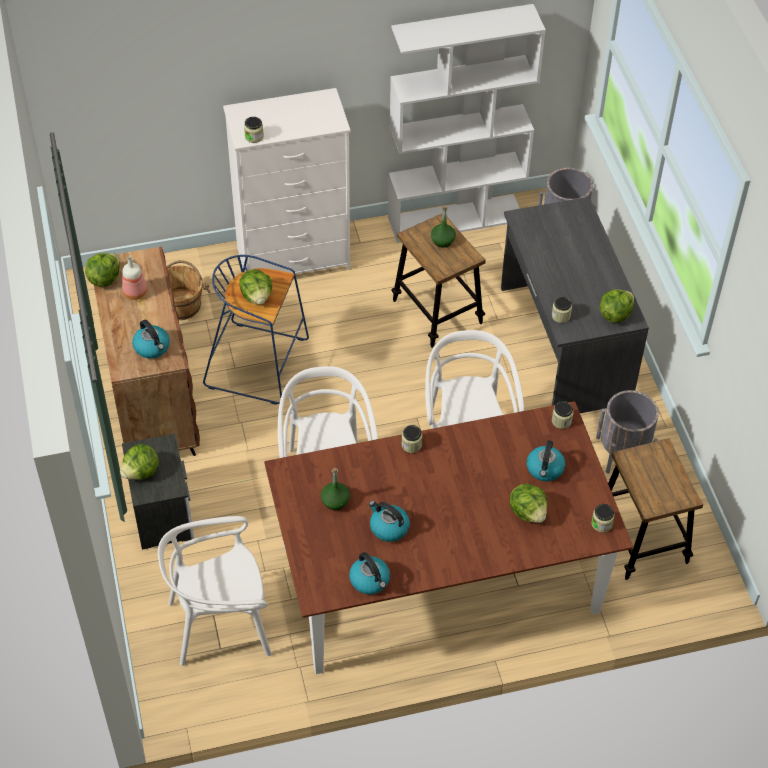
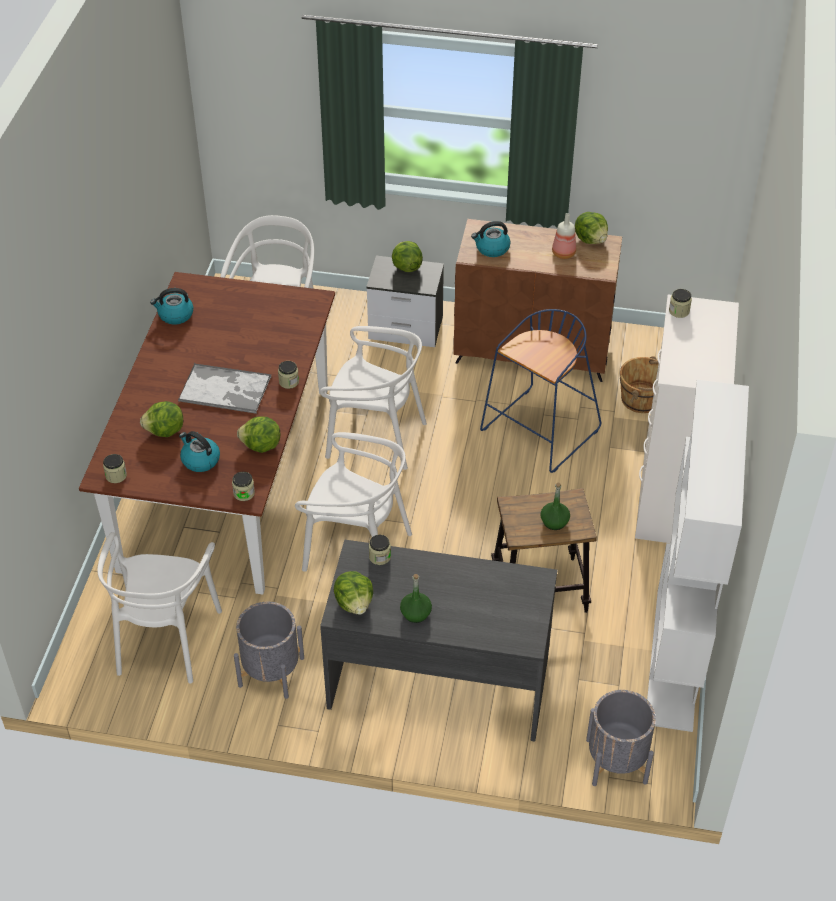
camera: 115 degrees right, 5 degrees down
(257, 296) = (537, 349): lettuce -> lettuce (261, 446)
(335, 501) = (264, 318): green bottle -> green bottle (416, 613)
(388, 527) = (215, 341): kettle -> none
(449, 489) = (226, 389): none -> tray
(641, 539) = (166, 640): stool -> white chair

